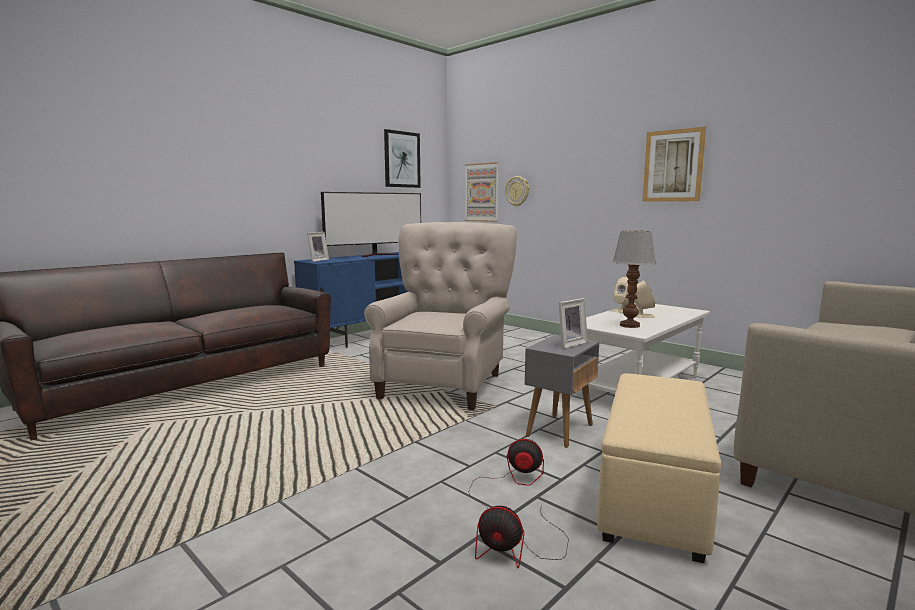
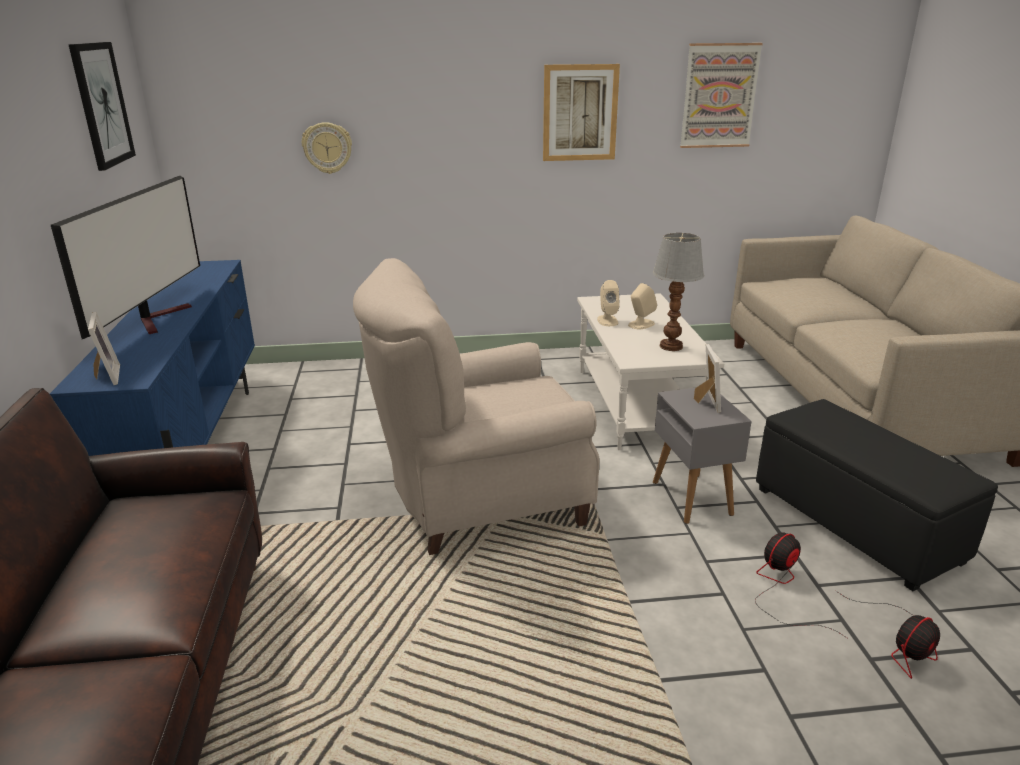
camera: 50 degrees left, 15 degrees up
(444, 384) = (479, 502): beige armchair -> beige armchair turned 75 degrees counterclockwise
(482, 192) = (247, 150): picture -> picture (719, 96)
(654, 493) = (853, 523): beige ottoman -> black ottoman

